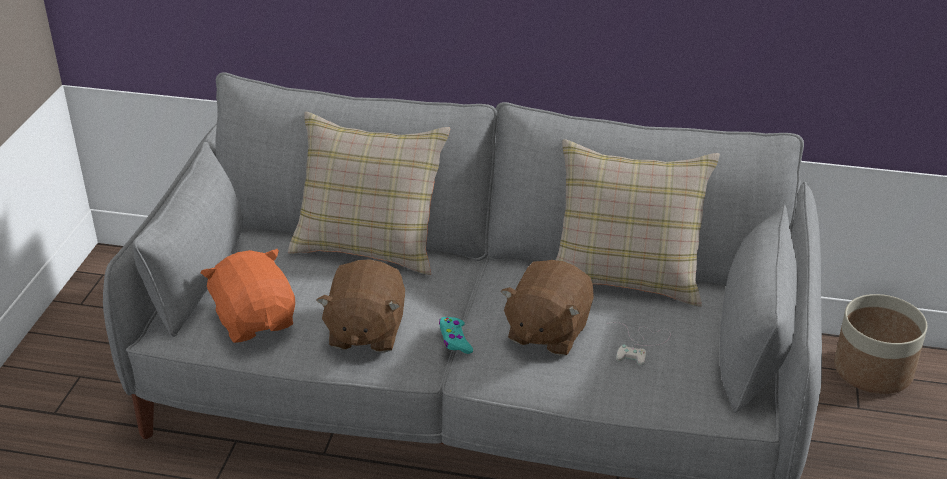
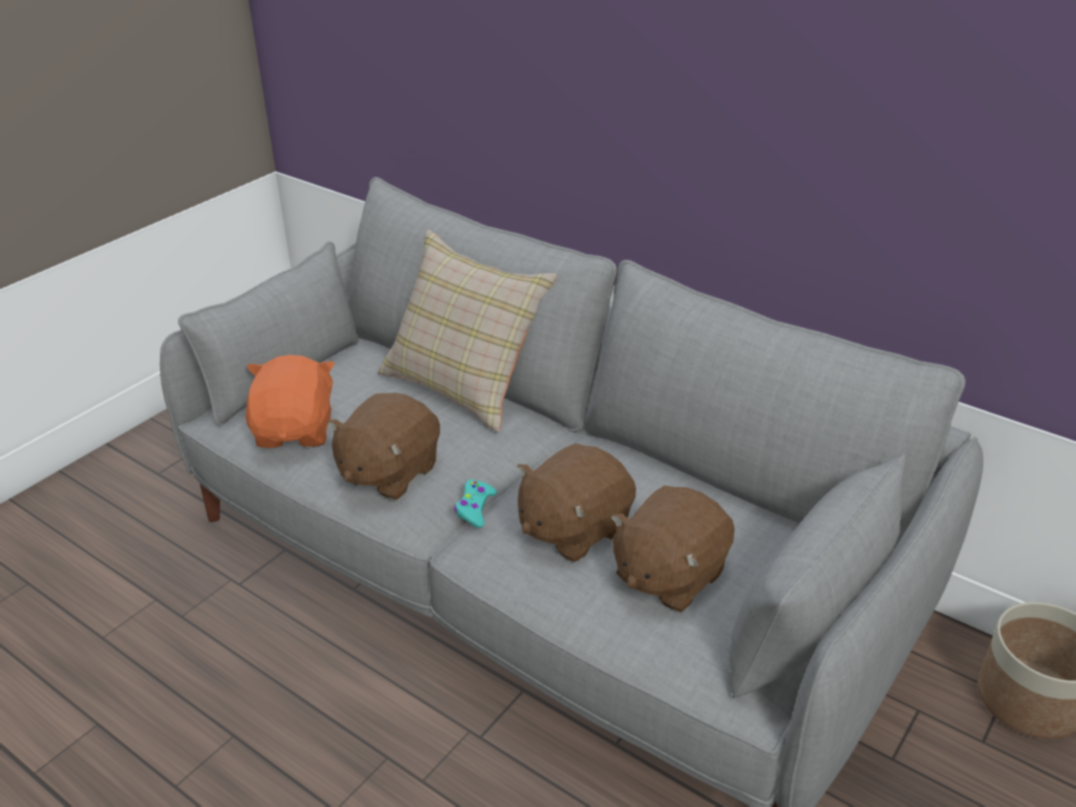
camera: 25 degrees right, 0 degrees up
(627, 273) = (713, 490): beige pillow -> none
(640, 344) = (668, 575): white game controller -> brown plush toy

